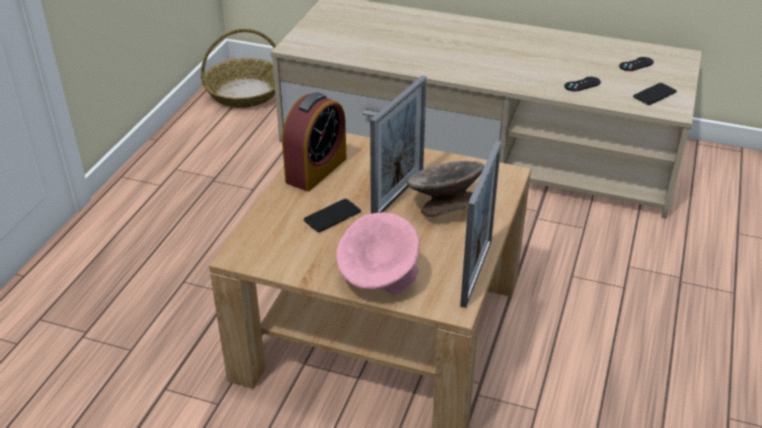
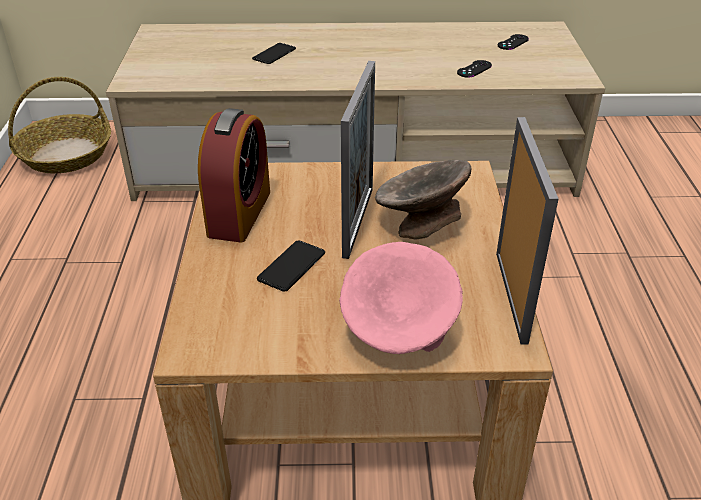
camera: 20 degrees left, 0 degrees up
(654, 94) = (550, 67): phone -> phone (274, 54)

